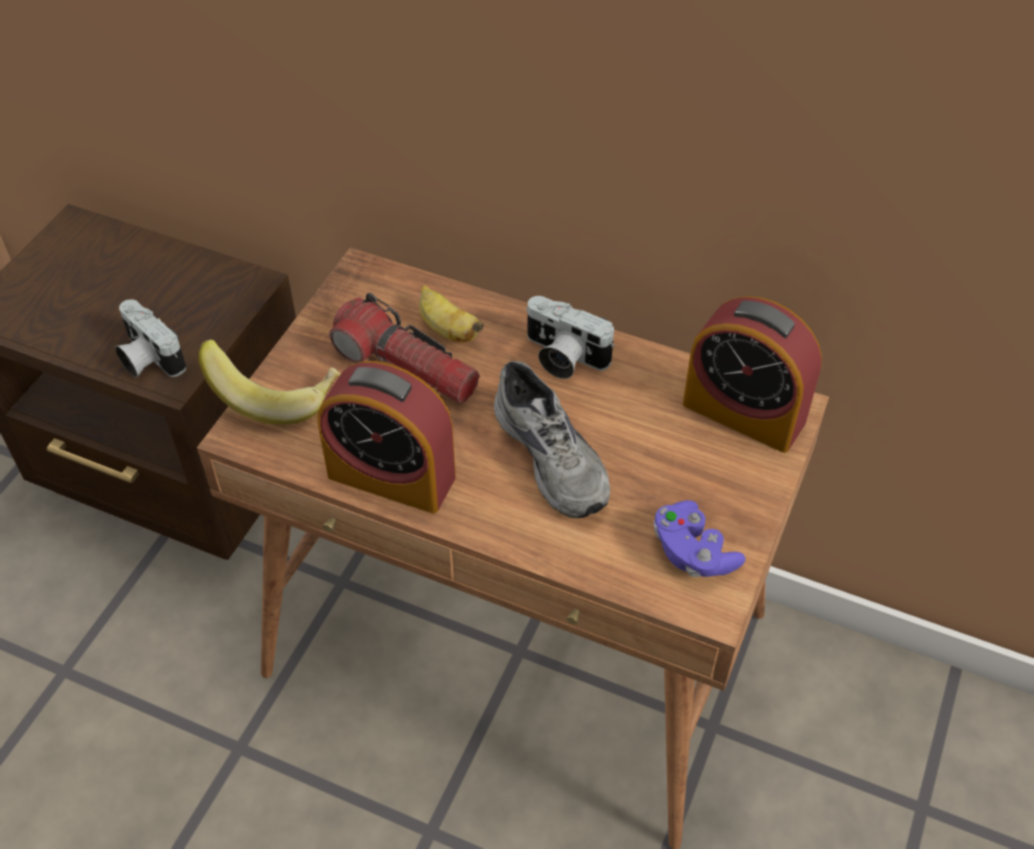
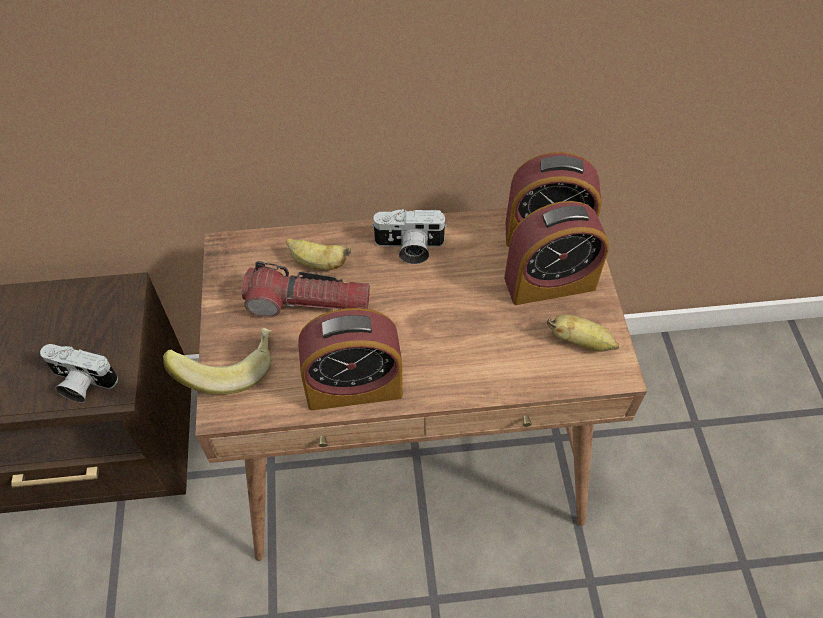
camera: 30 degrees left, 5 degrees up
(554, 456) = (452, 319): grey shoe -> none
(692, 552) = (581, 342): purple game controller -> banana
(704, 469) = (549, 283): none -> alarm clock

